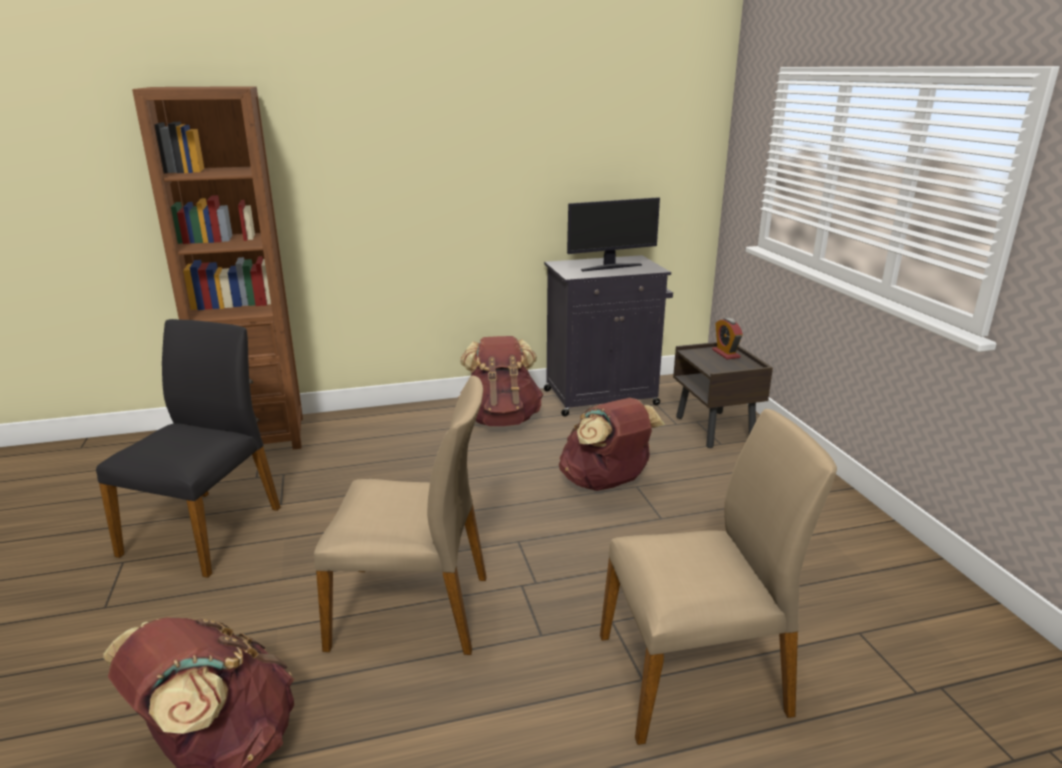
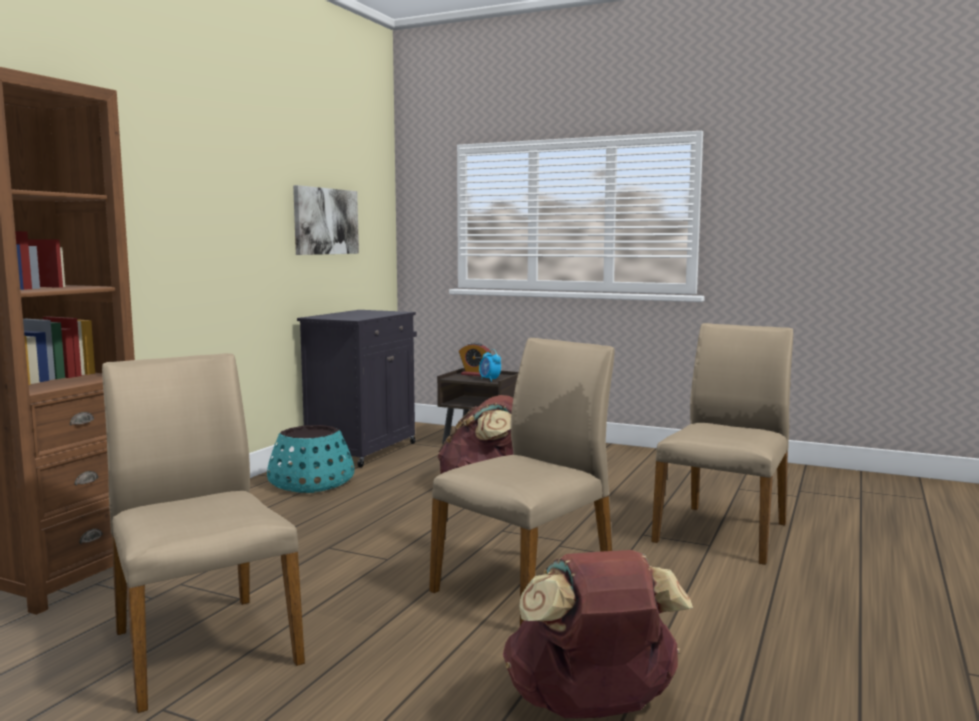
camera: 50 degrees left, 15 degrees down
(205, 530) = (202, 646): black chair -> beige chair
(501, 419) = (311, 484): brown backpack -> turquoise planter
(599, 163) = (325, 221): none -> picture
(610, 267) = (364, 314): monitor -> none
(718, 367) = (490, 380): none -> alarm clock

